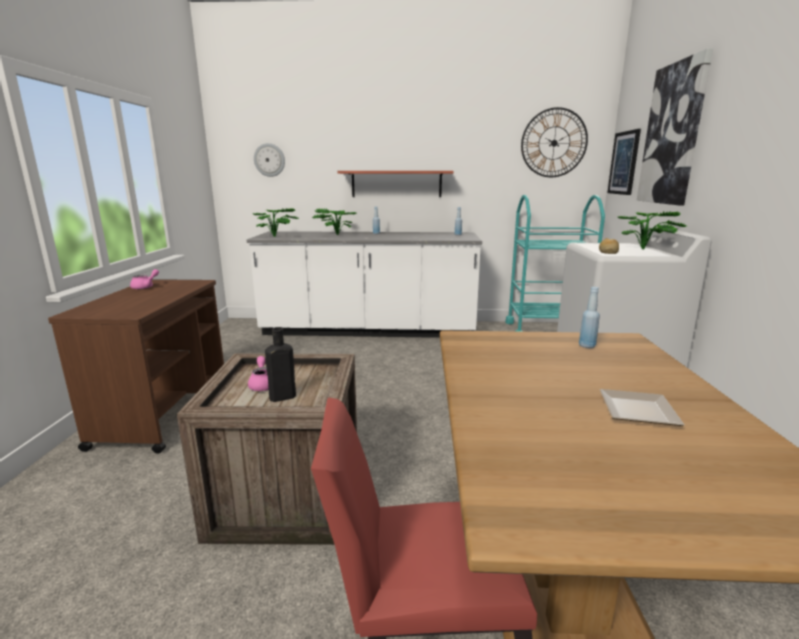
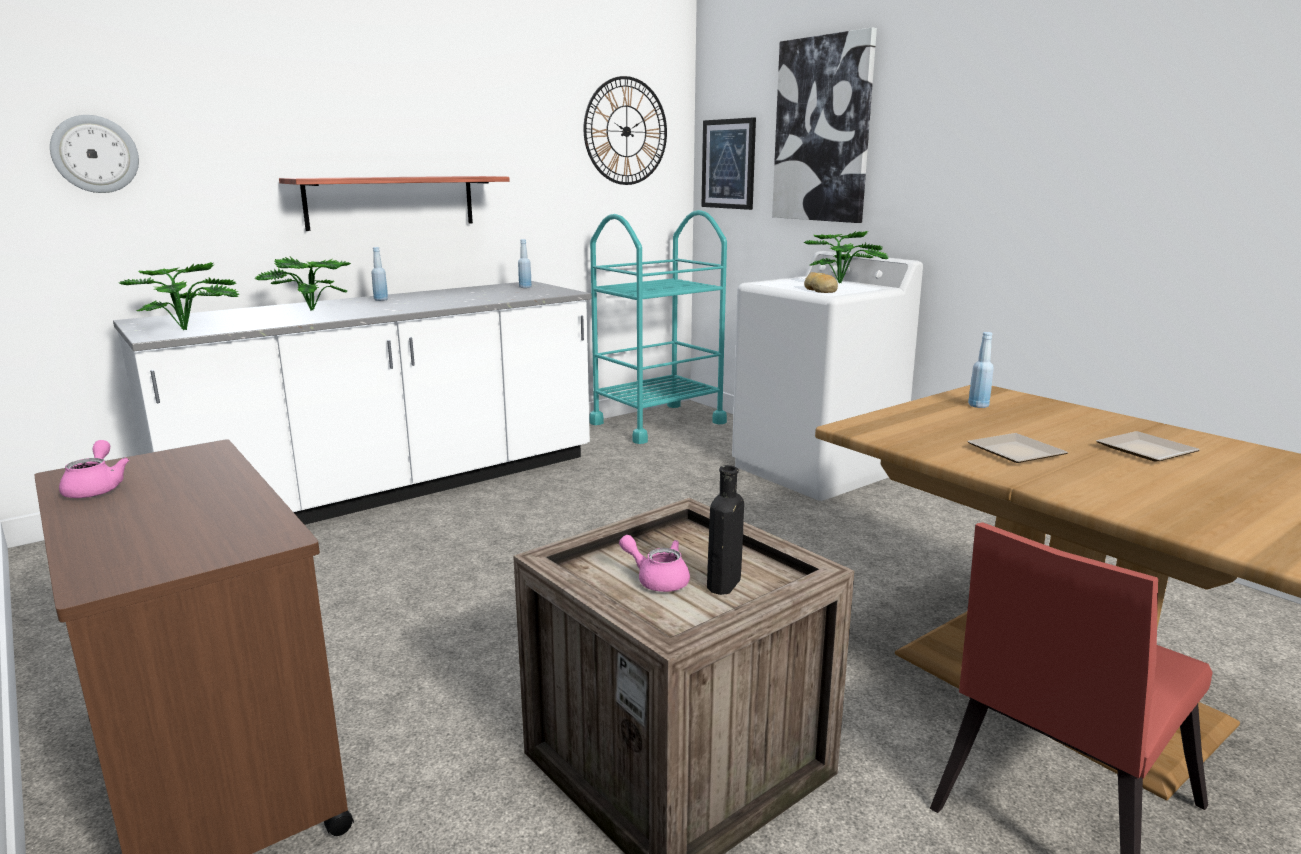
camera: 40 degrees left, 0 degrees up
(521, 379) = (1019, 453): none -> plate

